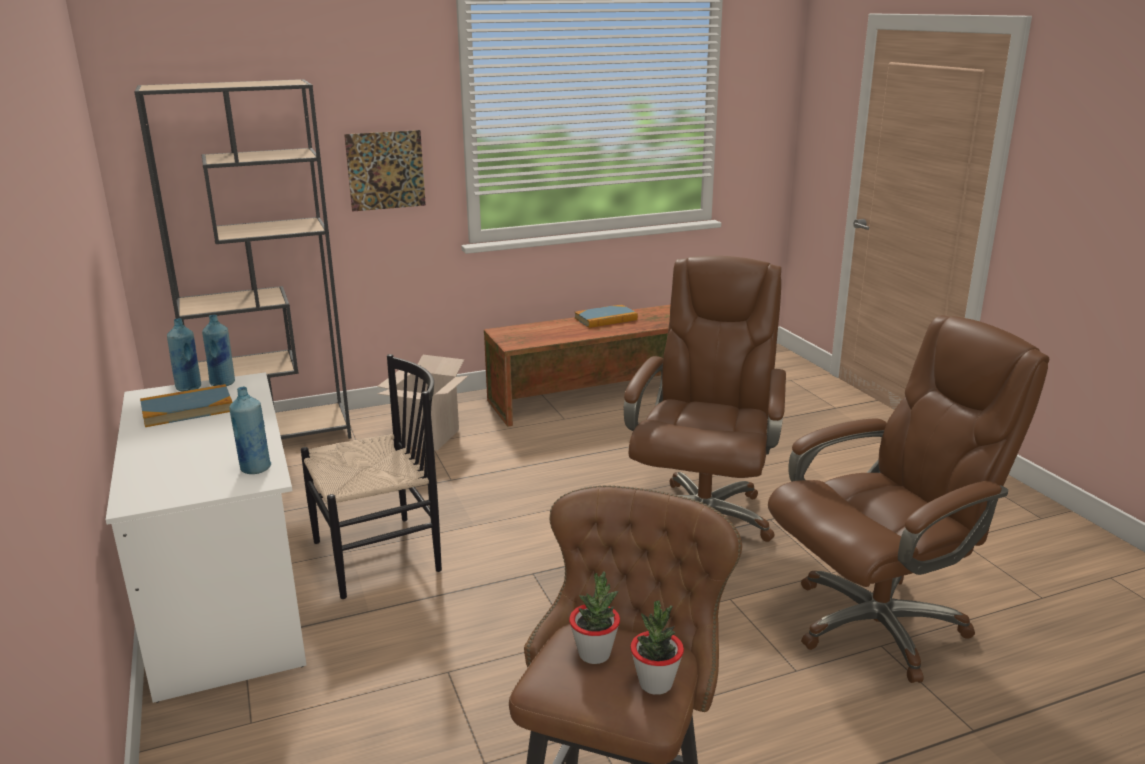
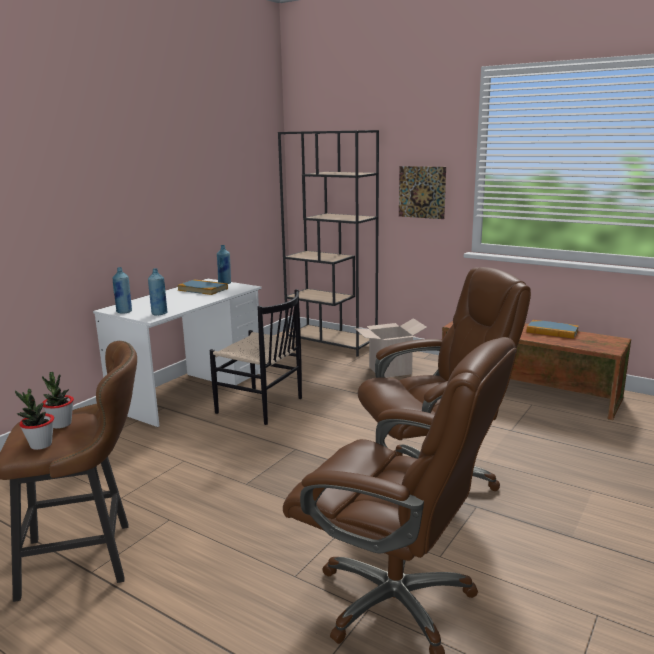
camera: 55 degrees right, 5 degrees down
(223, 383) = (237, 285): blue bottle -> blue bottle (124, 312)

